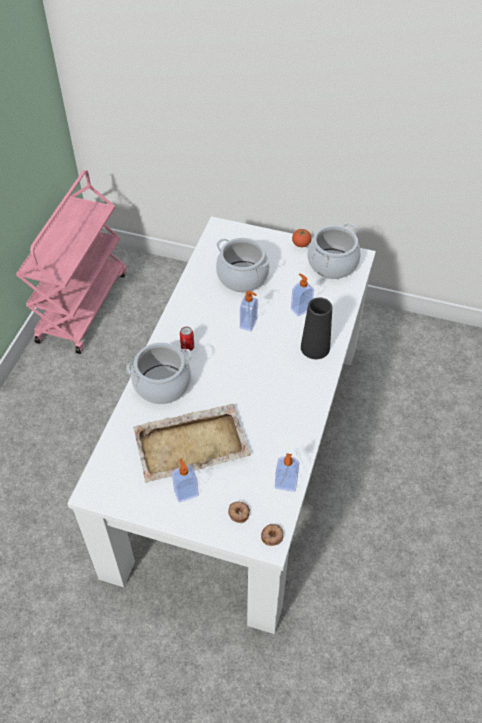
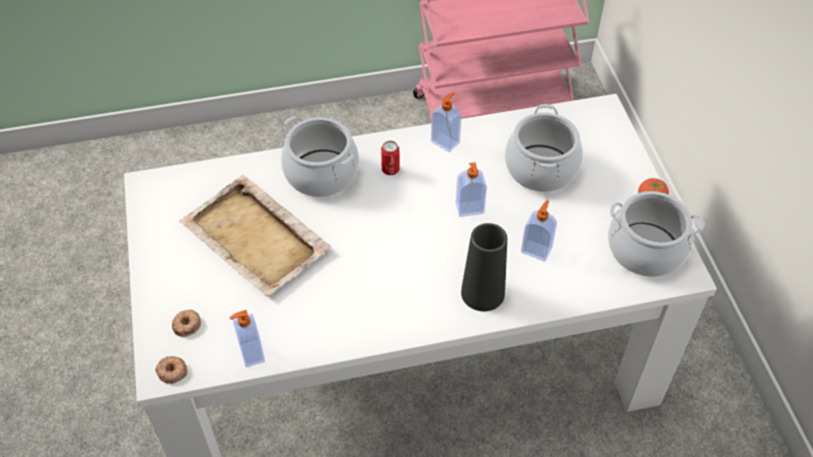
camera: 60 degrees right, 0 degrees up
(186, 492) = (188, 263): soap dispenser -> soap dispenser (445, 142)

